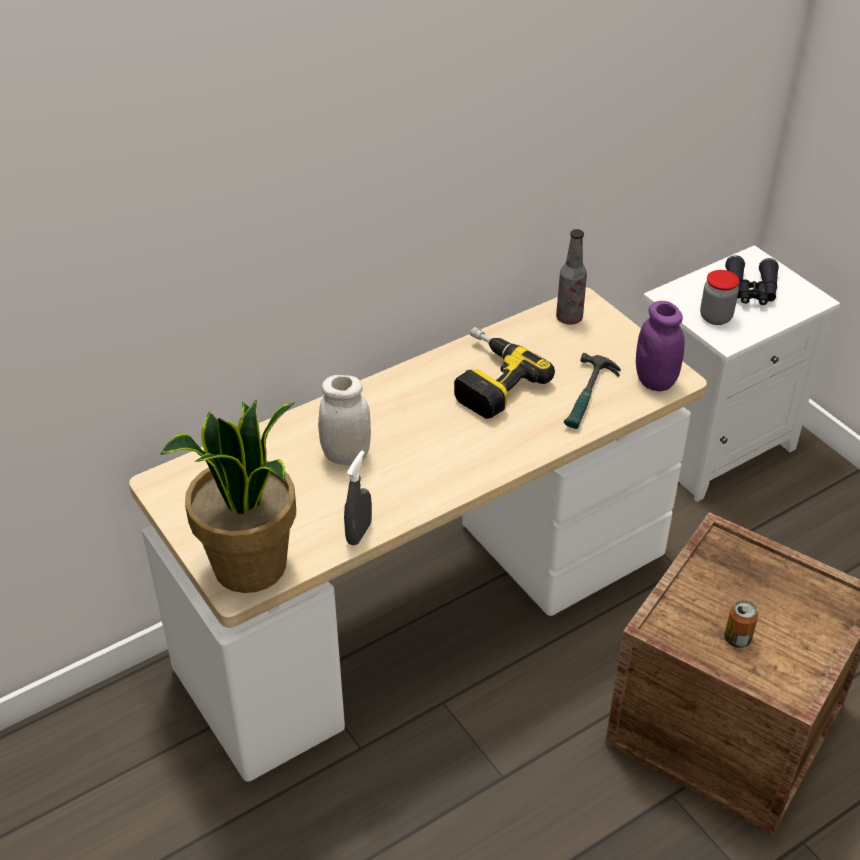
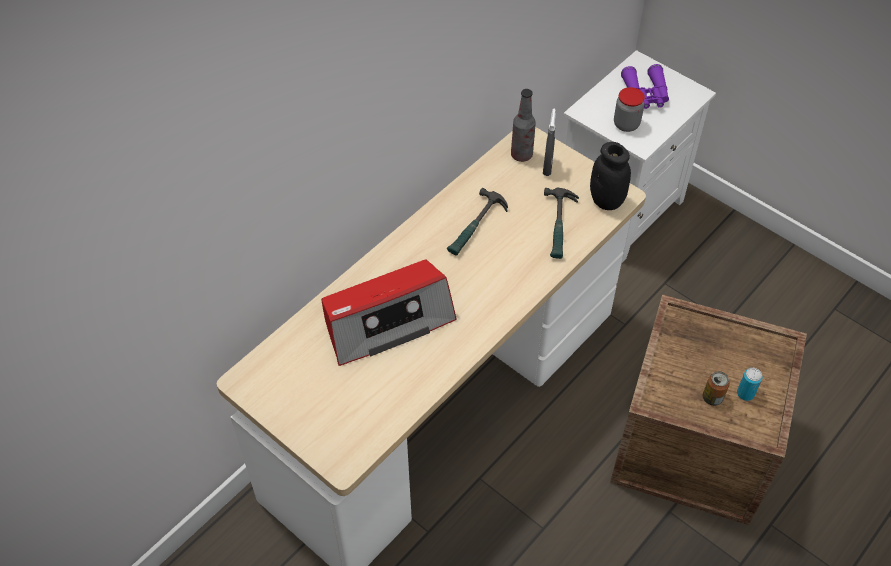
camera: 15 degrees left, 10 degrees up
(250, 567) = (346, 440): potted plant -> none
(346, 455) = (387, 321): white jar -> radio
(359, 533) = (422, 390): grey spray bottle -> grey spray bottle (547, 167)
(488, 380) = (476, 227): power drill -> hammer
(655, 381) = (606, 201): purple jar -> black jar
(751, 290) = (646, 94): black binoculars -> purple binoculars
(782, 643) = (745, 393): none -> can

